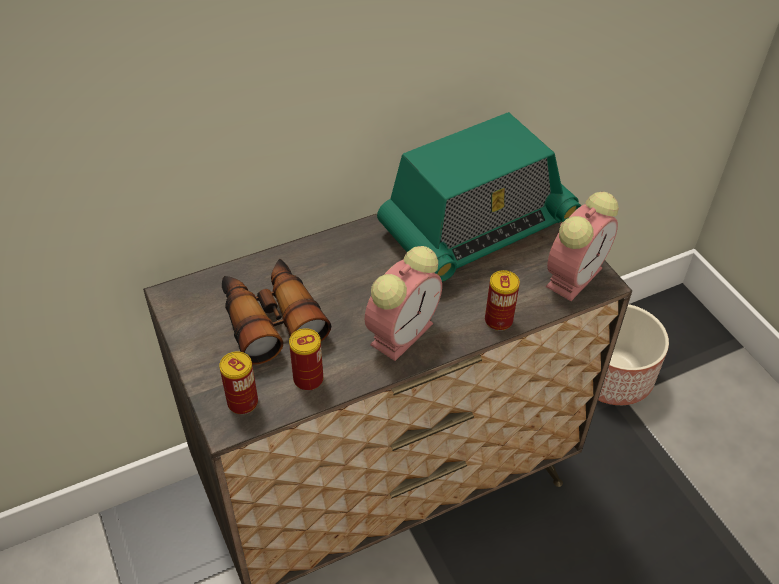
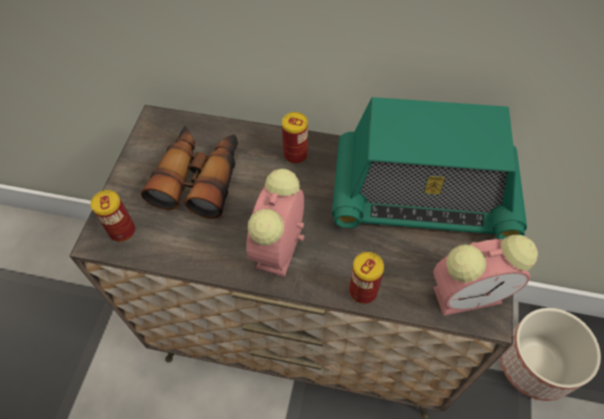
camera: 40 degrees right, 10 degrees up
(308, 379) = (179, 243): can -> can (295, 155)
(403, 332) = (279, 250): alarm clock -> alarm clock turned 120 degrees clockwise

